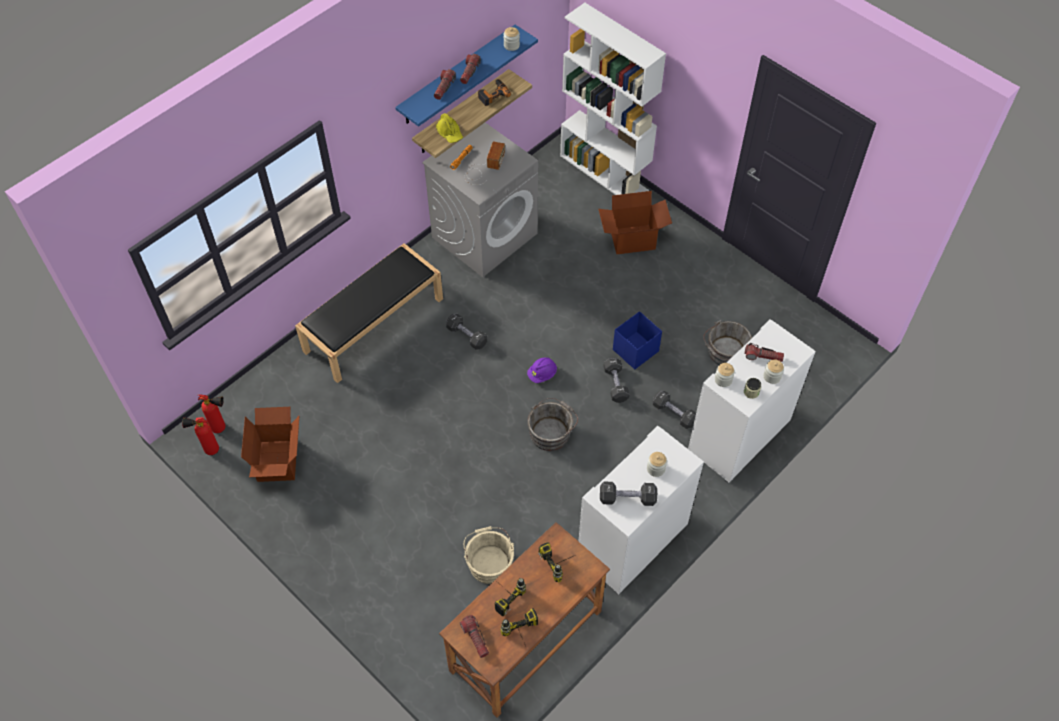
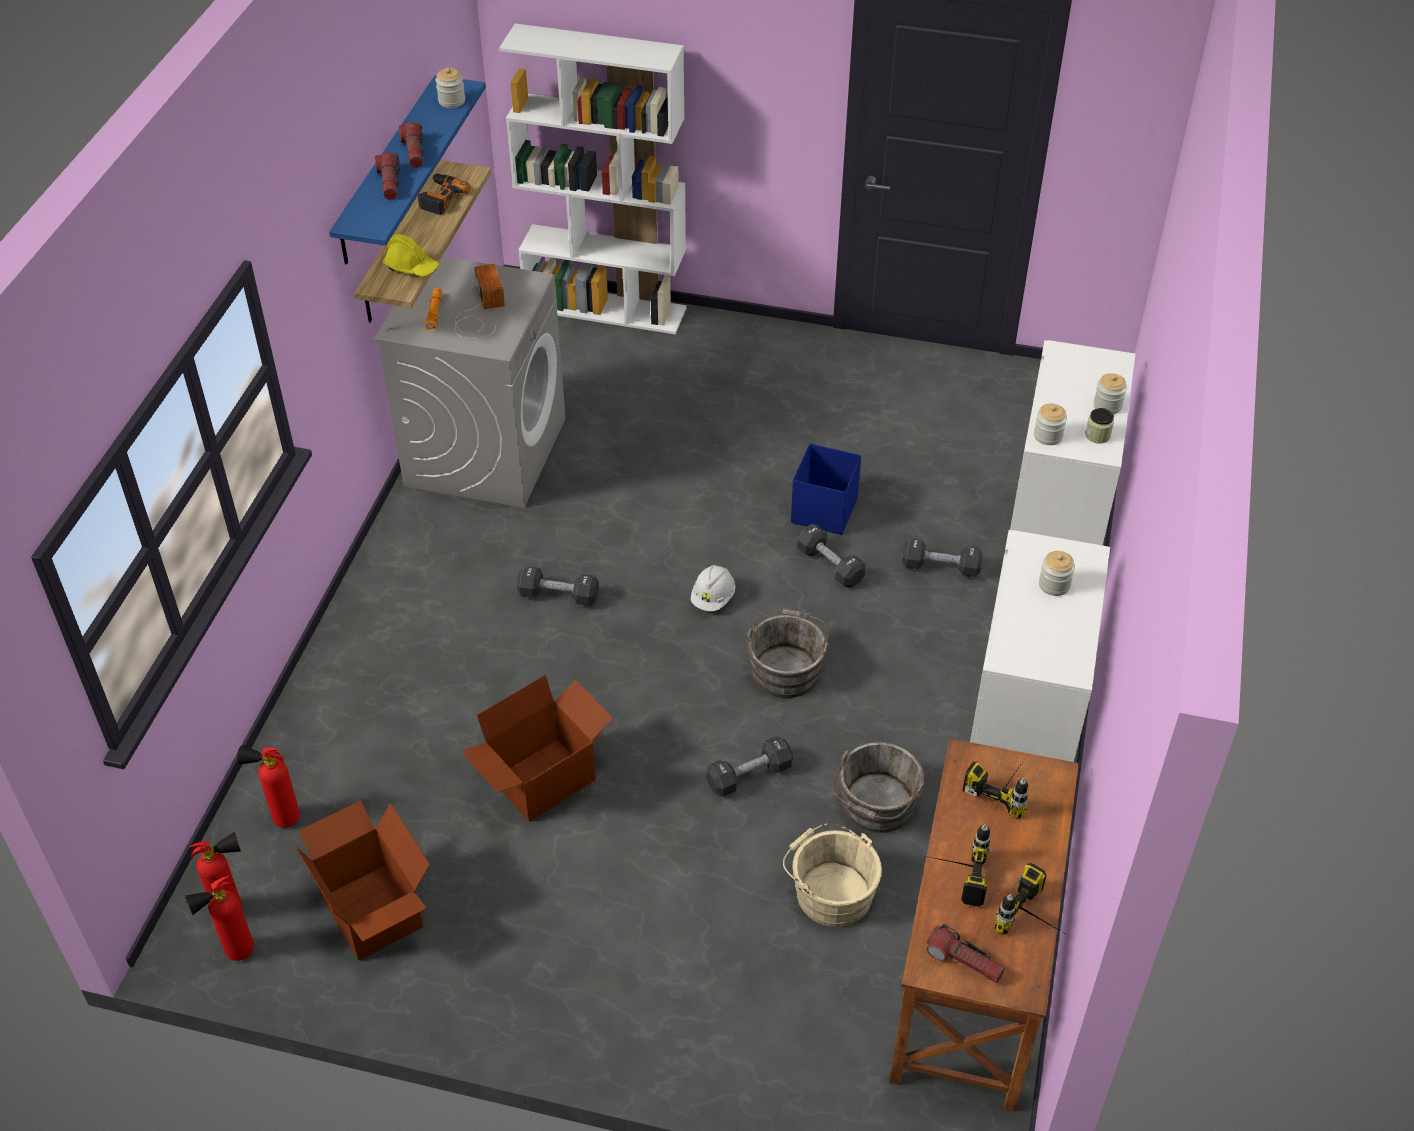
camera: 30 degrees left, 10 degrees down
(267, 392) = (280, 818): none -> fire extinguisher
(374, 324) = (395, 640): black bench -> none
(542, 374) = (713, 598): purple hard hat -> white hard hat
(627, 498) = (1048, 640): black dumbbell -> black dumbbell (749, 776)
(632, 240) = (711, 375): cardboard box -> cardboard box (544, 781)
(725, 353) = (948, 463): grey bucket -> grey bucket (876, 806)
(763, 357) = (1075, 387): flashlight -> none

